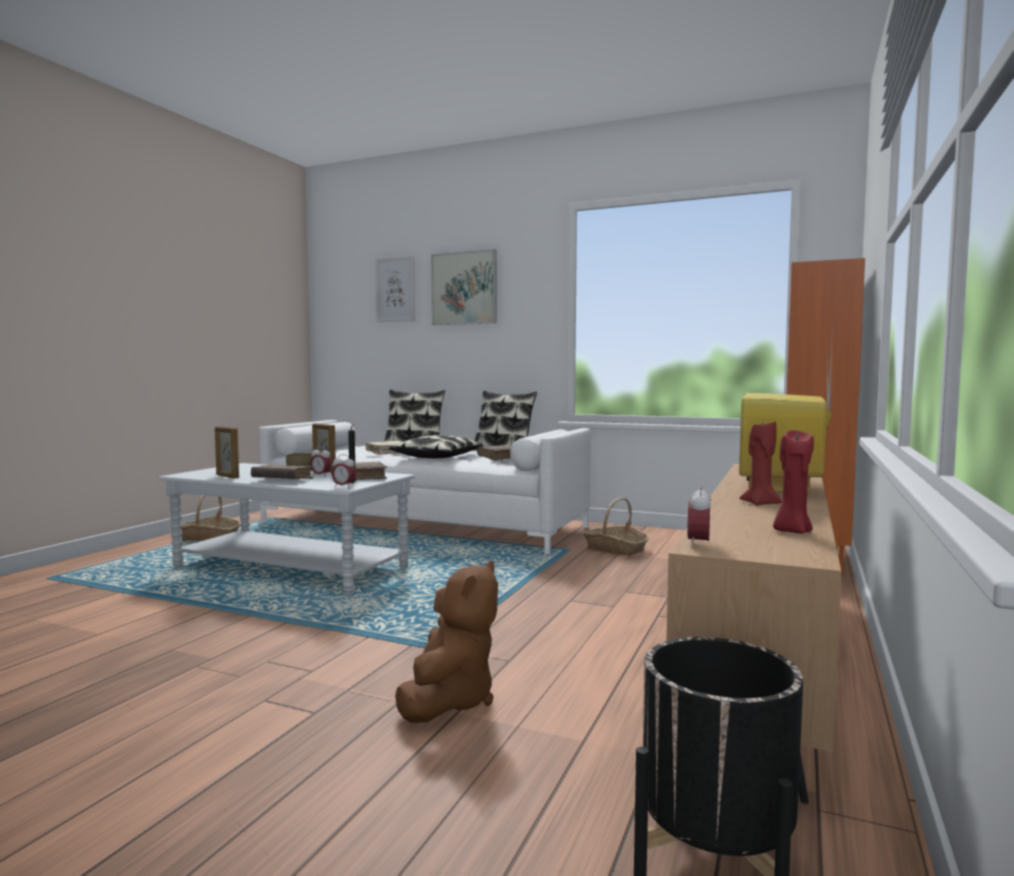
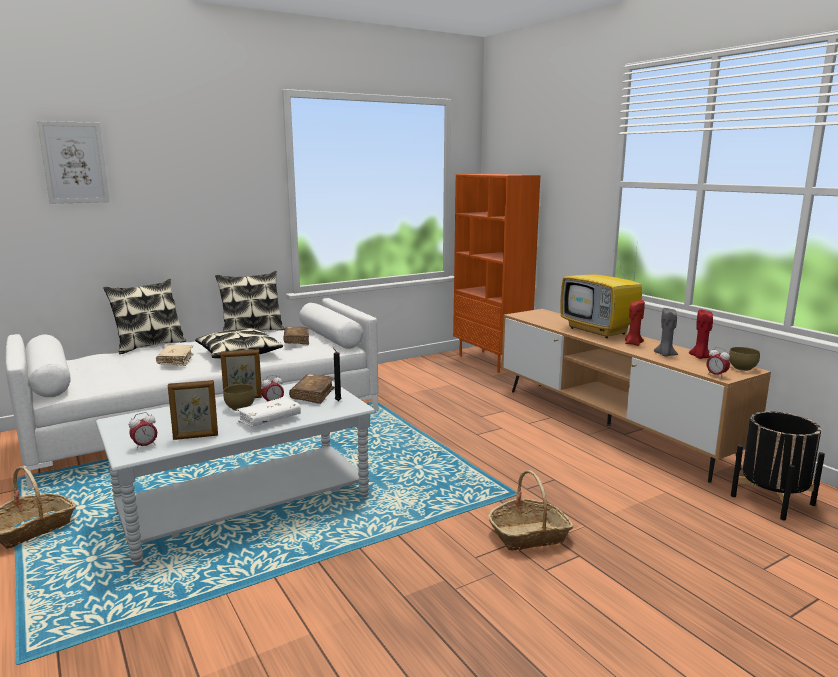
camera: 55 degrees left, 10 degrees up
(282, 480) = (269, 420): brown book -> white book
(344, 487) = (351, 406): alarm clock -> alarm clock (145, 446)
(449, 700) = (595, 510): brown plush toy -> none
(464, 288) = (173, 166): picture -> none
(615, 549) = (396, 391): basket -> basket (529, 535)
(745, 517) = (665, 355): none -> grey candle
(796, 553) = (741, 368): none -> brown bowl

